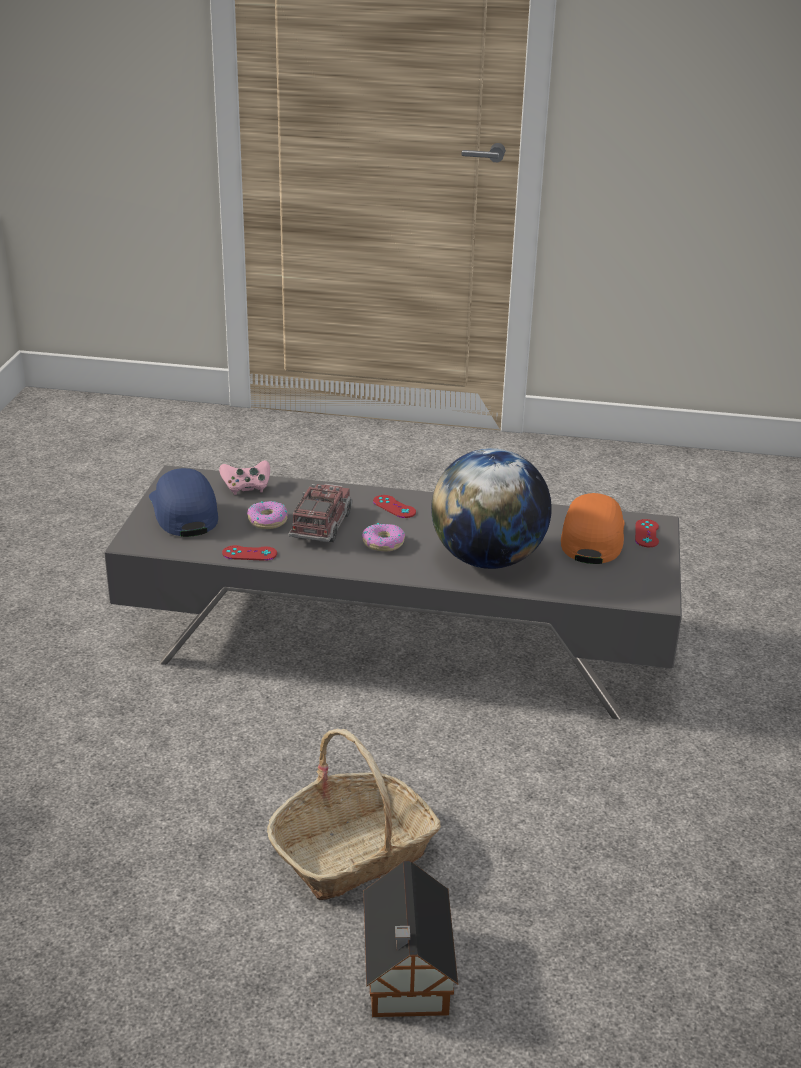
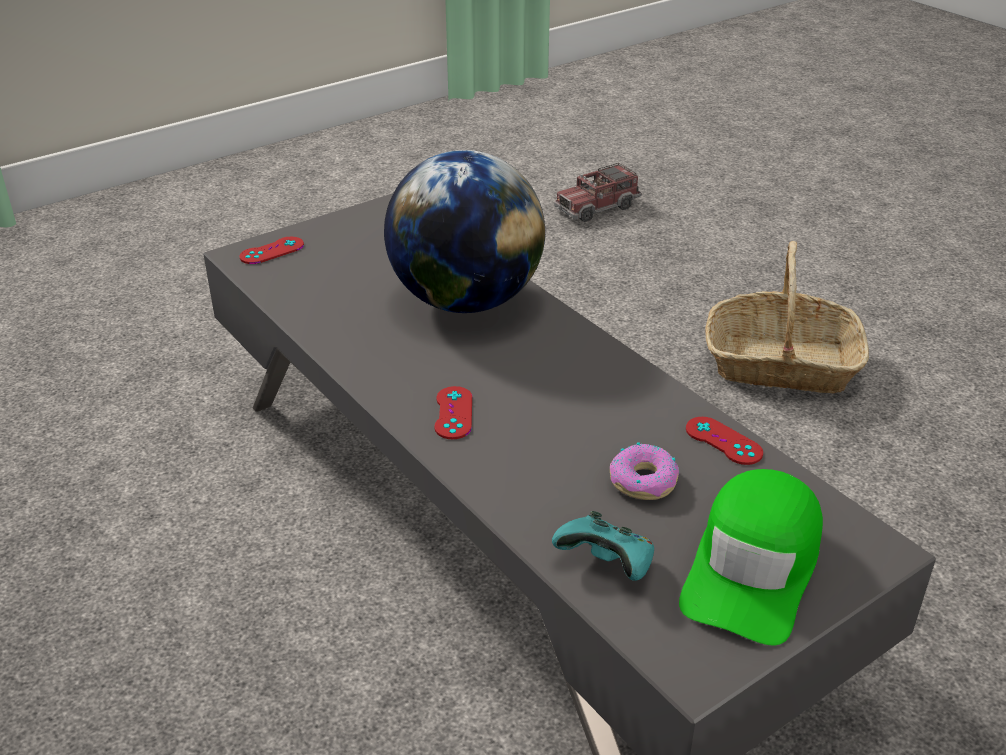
camera: 135 degrees left, 5 degrees up
(183, 511) = (753, 568): blue cap -> green cap
(246, 488) = (607, 564): pink game controller -> turquoise game controller
(321, 525) = (582, 434): toy truck -> toy truck (597, 207)
(383, 543) = (542, 372): donut -> none
(406, 974) = (814, 291): toy house -> none
(592, 537) = (325, 272): orange cap -> none

